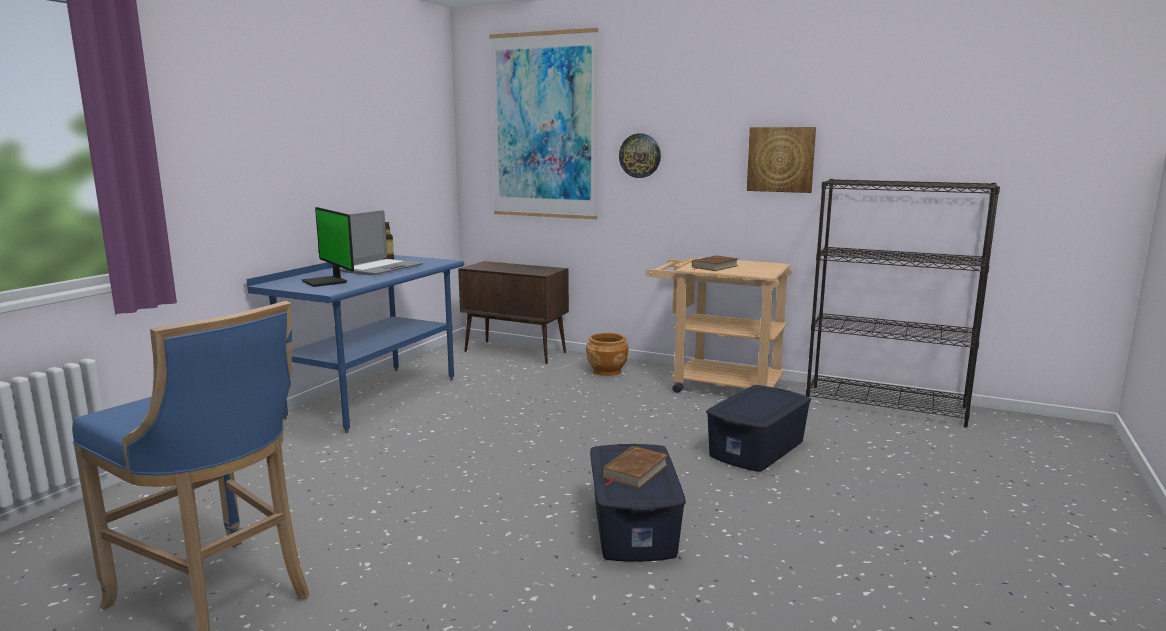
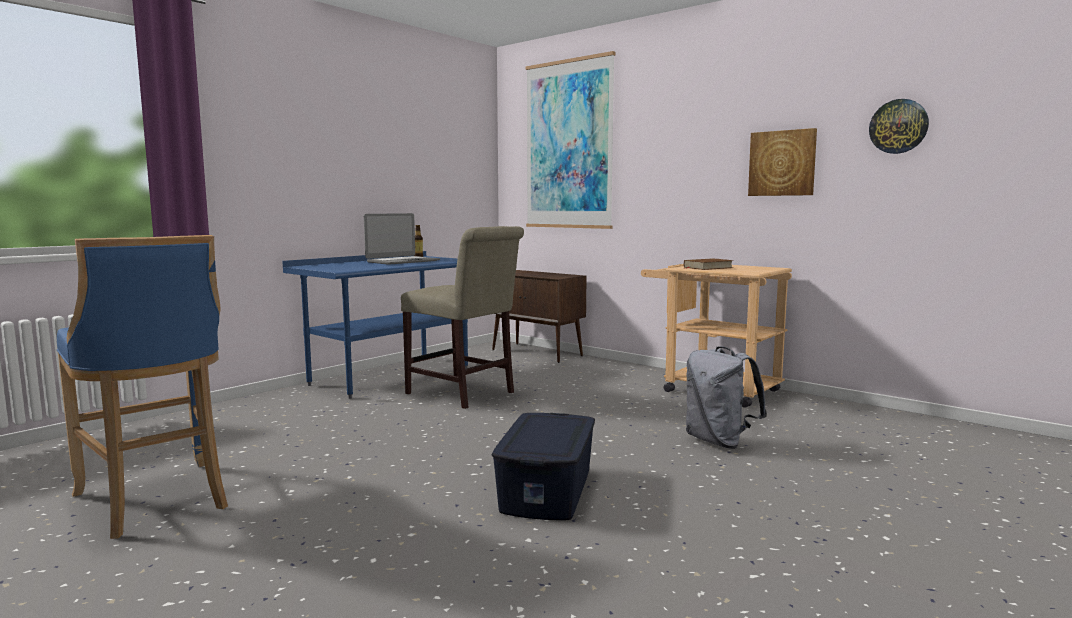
camera: 15 degrees right, 5 degrees down
(327, 282) = (346, 266): monitor -> none
(472, 414) = (464, 394): none -> beige chair
(607, 371) = (611, 371): brown planter -> none
(634, 471) = (547, 433): brown book -> none
(640, 155) = (650, 167): wall clock -> wall clock (898, 126)
(758, 448) = (719, 442): blue storage box -> grey backpack
(886, 405) = (889, 418): black bookcase -> none

